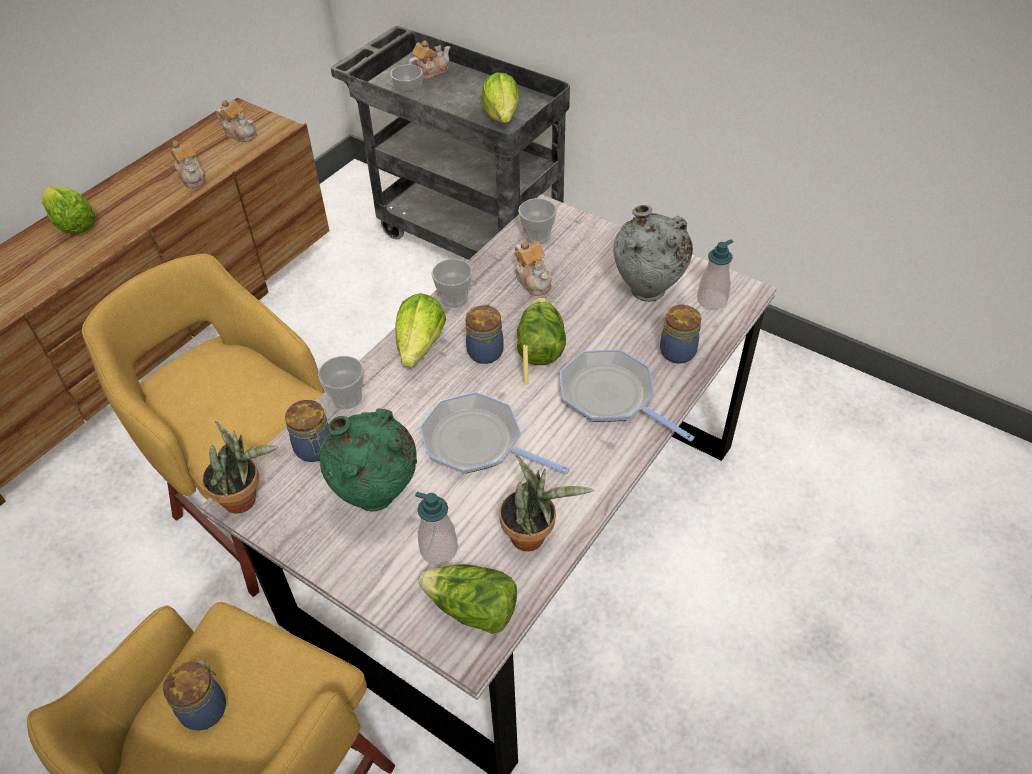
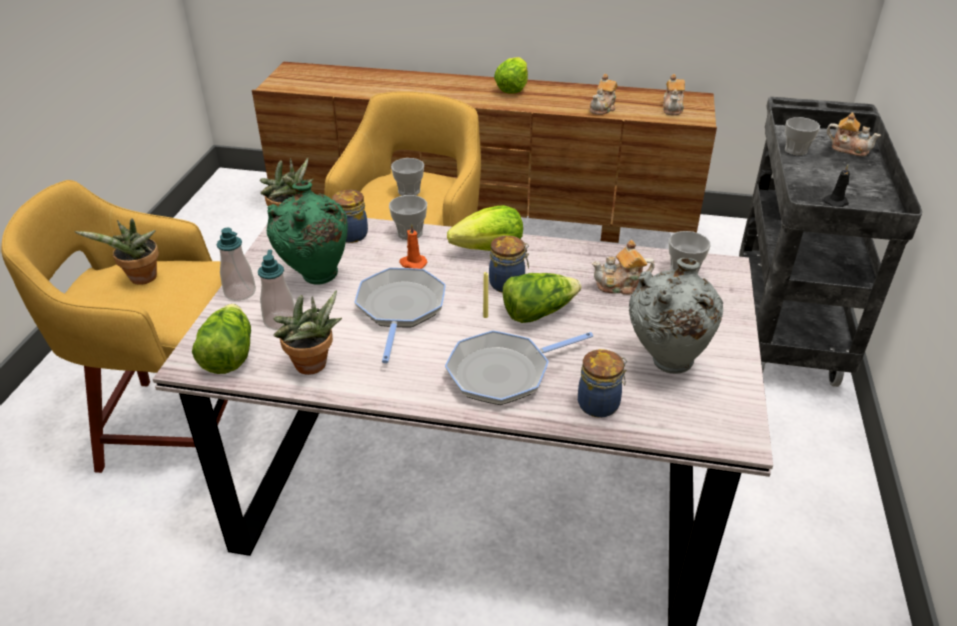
camera: 65 degrees right, 10 degrees down
(205, 707) = (141, 280): jar -> potted plant
(405, 411) = (412, 263): none -> orange candle
(454, 298) = (559, 250): cup -> cup (409, 191)
(502, 115) = (836, 202): lettuce -> black candle
(533, 280) = (620, 285): teapot -> teapot turned 45 degrees clockwise
(611, 396) = (503, 373): frying pan -> frying pan turned 135 degrees counterclockwise
(712, 300) = (699, 413): soap dispenser -> soap dispenser (240, 292)

